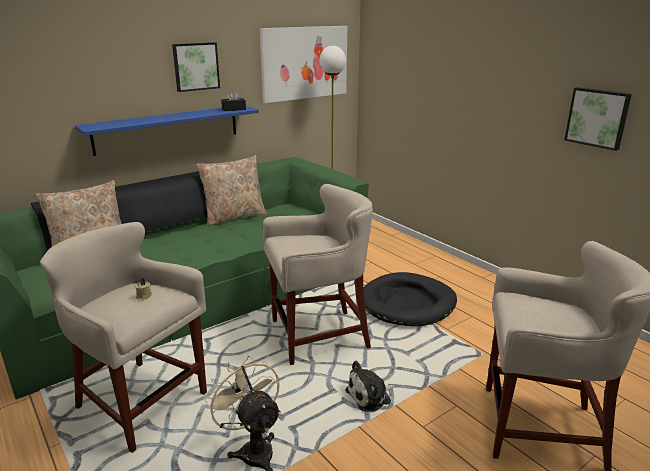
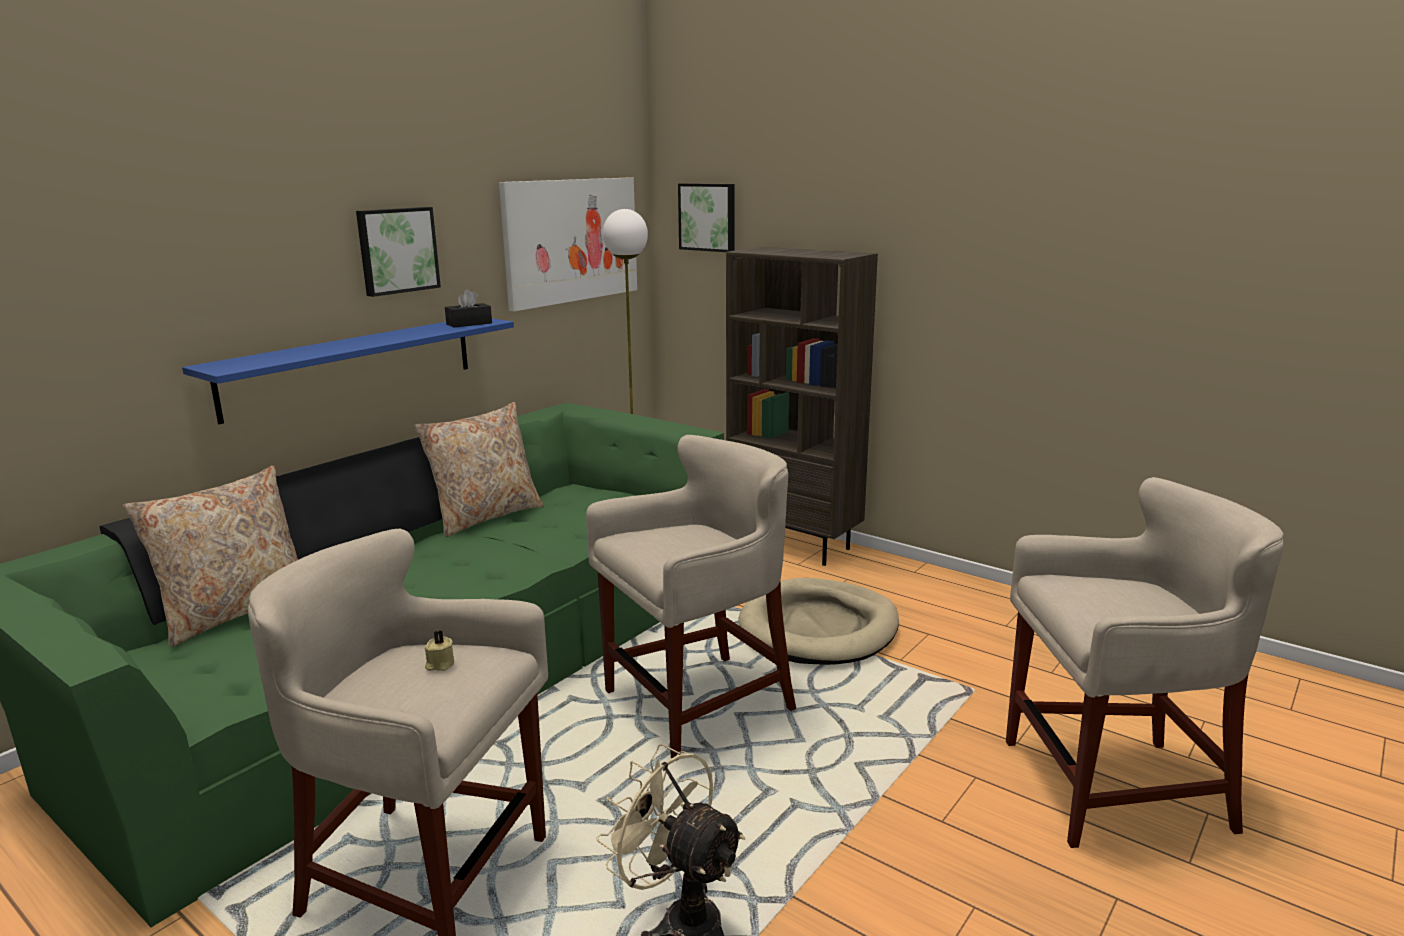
camera: 15 degrees left, 5 degrees down
(371, 396) = (835, 788): plush toy -> none
(408, 303) = (819, 628): black dog bed -> beige dog bed
(418, 252) = (795, 544): none -> brown bookcase
(597, 118) = (1079, 300): picture -> picture (708, 217)

